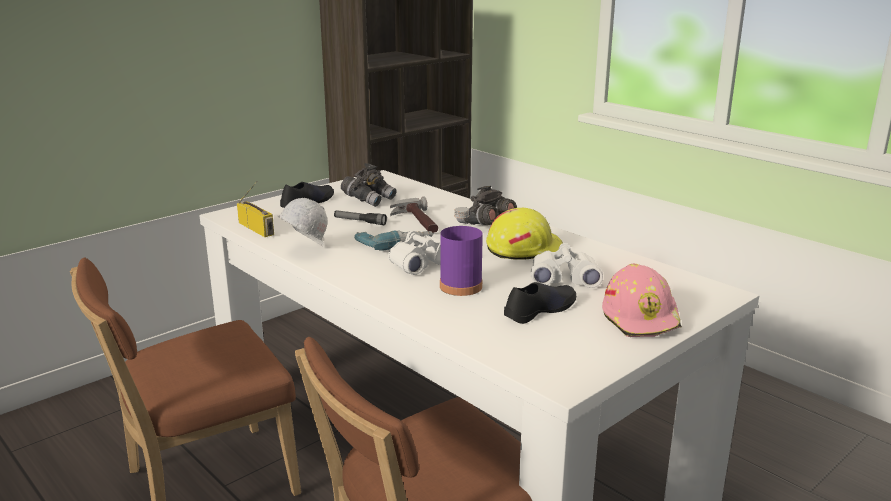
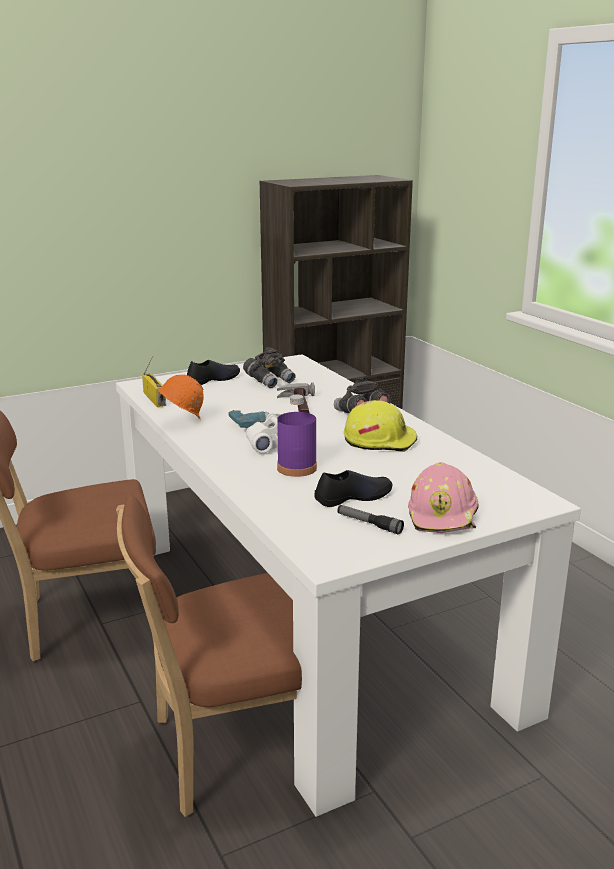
camera: 15 degrees right, 0 degrees up
(303, 250) = (182, 422): white hard hat -> orange hard hat
(360, 222) = (247, 401): flashlight -> flashlight (369, 524)
(564, 278) = (398, 471): white binoculars -> none

